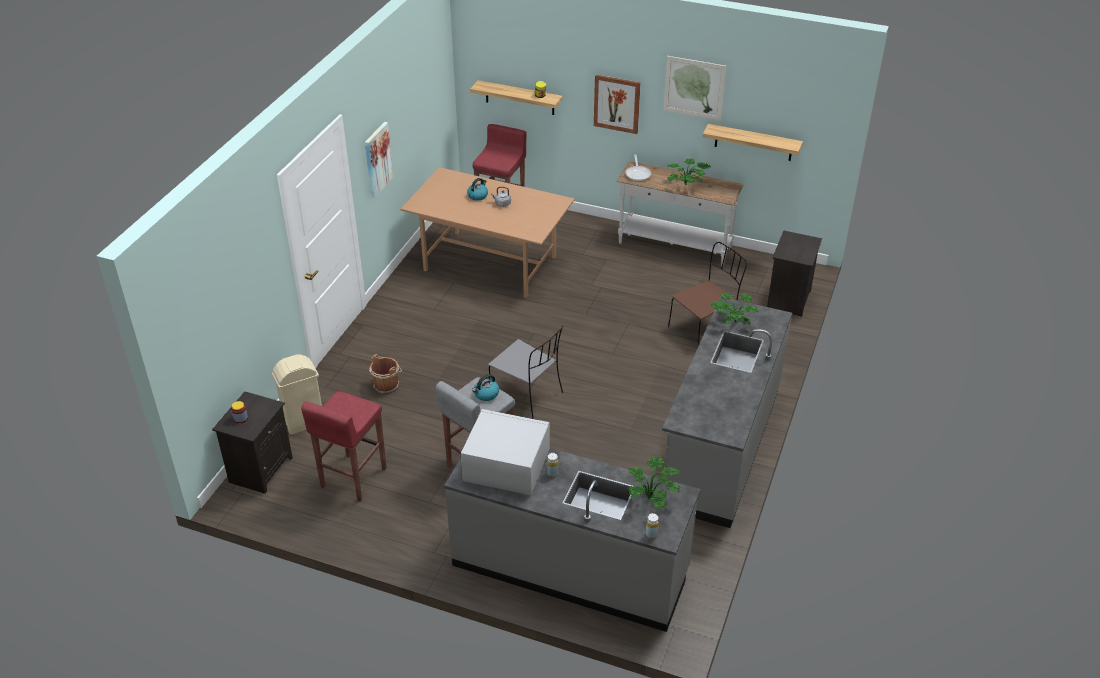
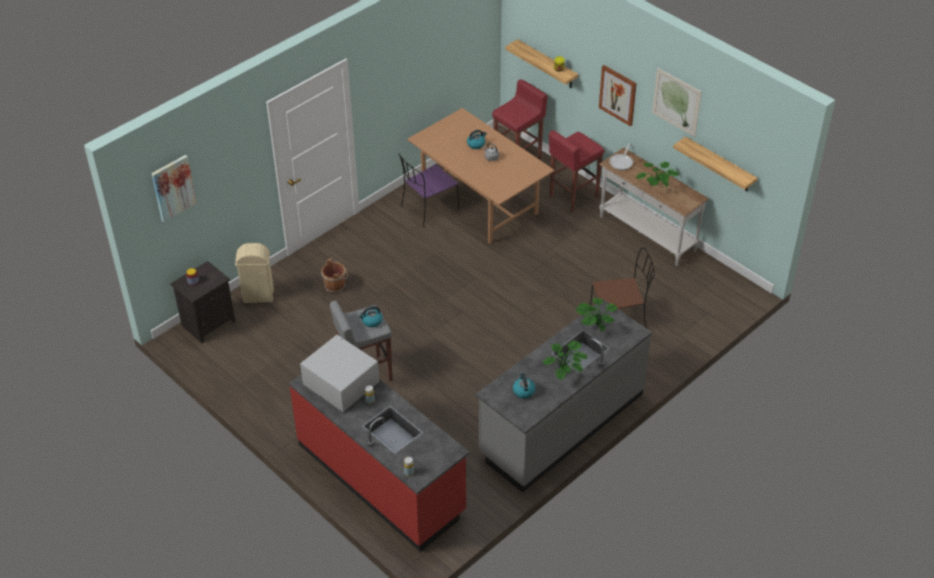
camera: 25 degrees right, 5 degrees up
(352, 478) = (268, 352): red stool -> red stool (572, 196)
(377, 159) = (388, 96): picture -> picture (173, 187)
(440, 282) = (428, 208): none -> purple chair
(527, 395) = (436, 330): grey chair -> none
(570, 567) = (381, 478): grey counter -> red counter
(652, 498) = (429, 446): potted plant -> potted plant (565, 371)
(710, 408) = (523, 391): none -> kettle
(789, 300) = (713, 316): black nightstand -> none

